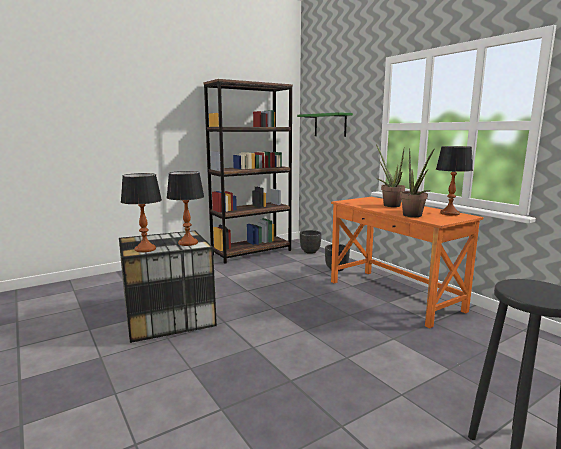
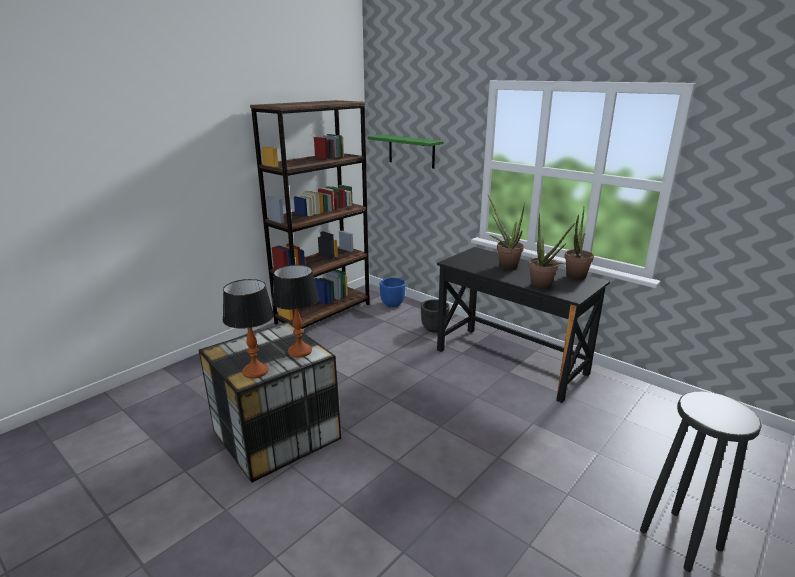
camera: 15 degrees left, 10 degrees up
(310, 251) = (392, 304): black planter -> blue planter
(394, 295) = (510, 361): orange desk -> black desk
(449, 213) = (574, 277): table lamp -> potted plant

